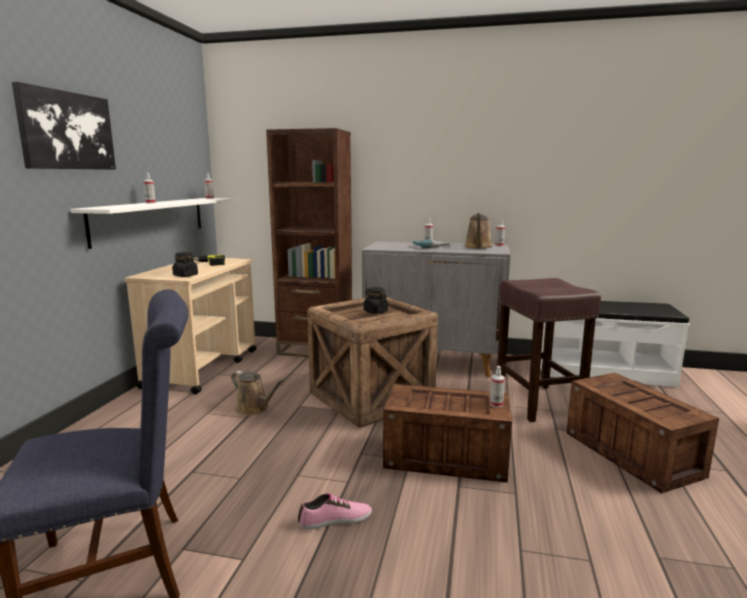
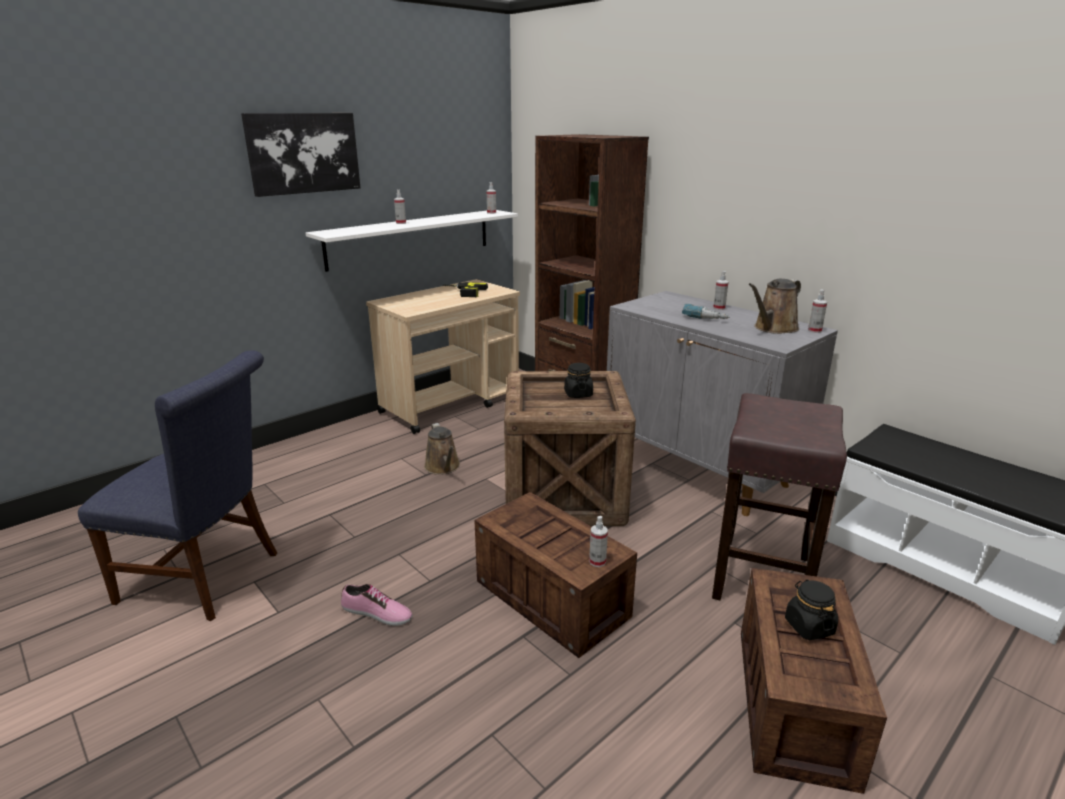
camera: 35 degrees right, 10 degrees up
(185, 275) = (415, 308): black jar -> black jar (809, 626)

